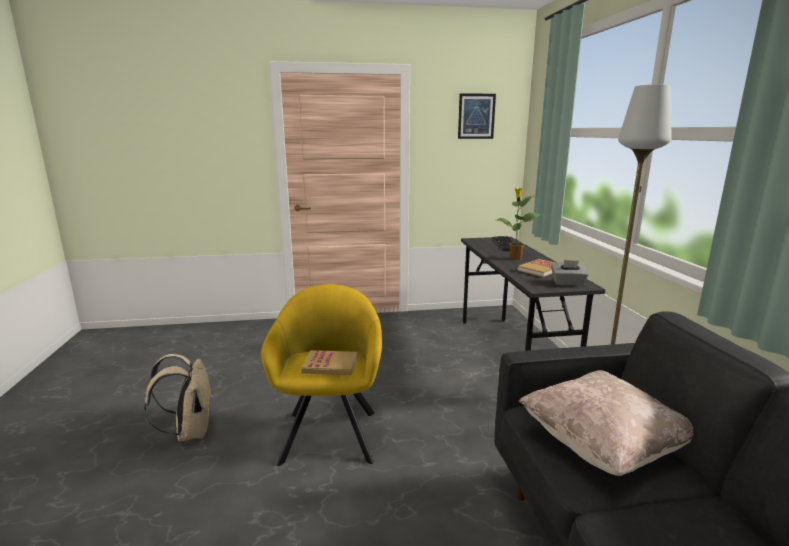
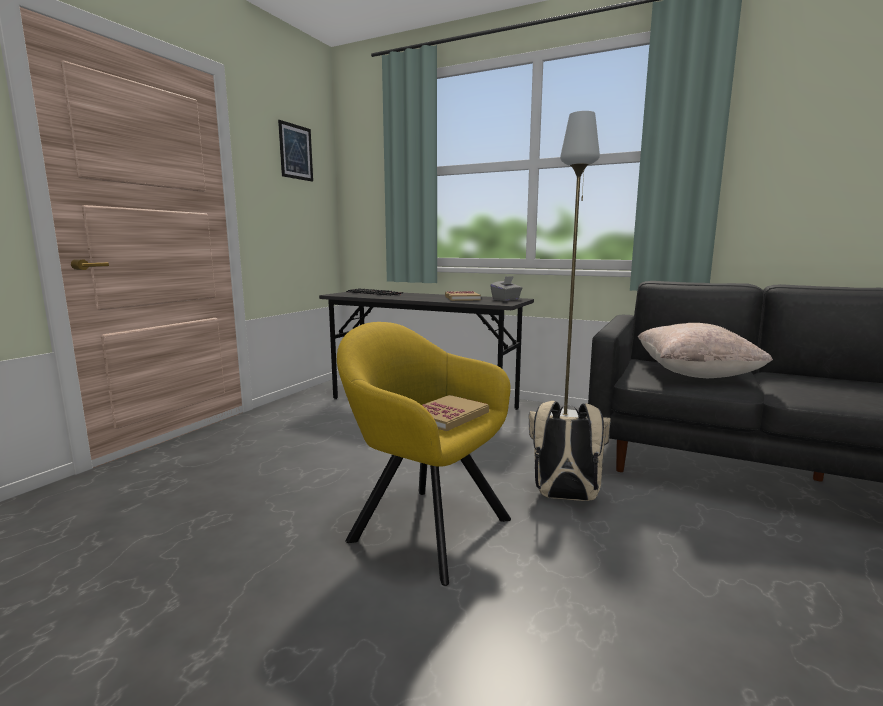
camera: 55 degrees left, 5 degrees down
(190, 431) = (245, 659): beige backpack -> beige backpack (564, 497)
(515, 259) = (420, 297): potted plant -> none

